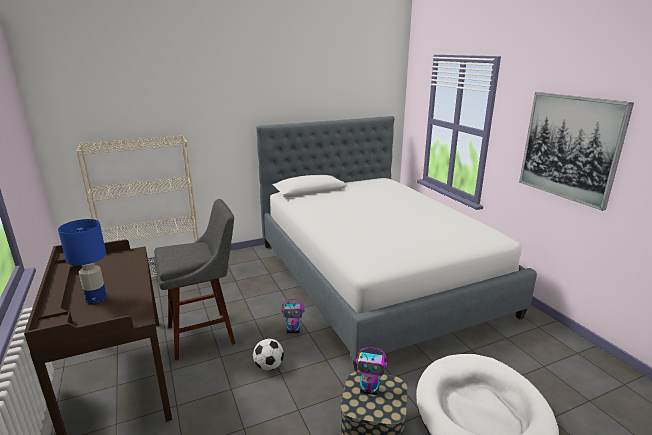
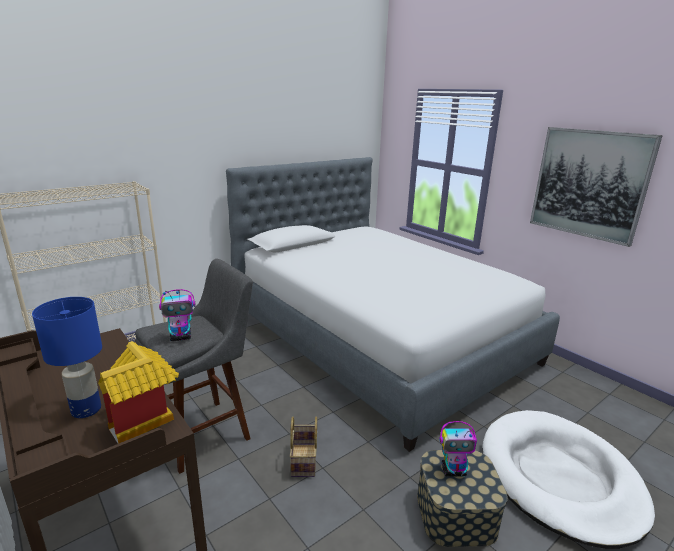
camera: 15 degrees left, 0 degrees up
(128, 310) = (145, 419): none -> toy house
(269, 366) = (304, 461): football -> basket
(293, 330) = (315, 412): toy robot -> toy robot (181, 337)

